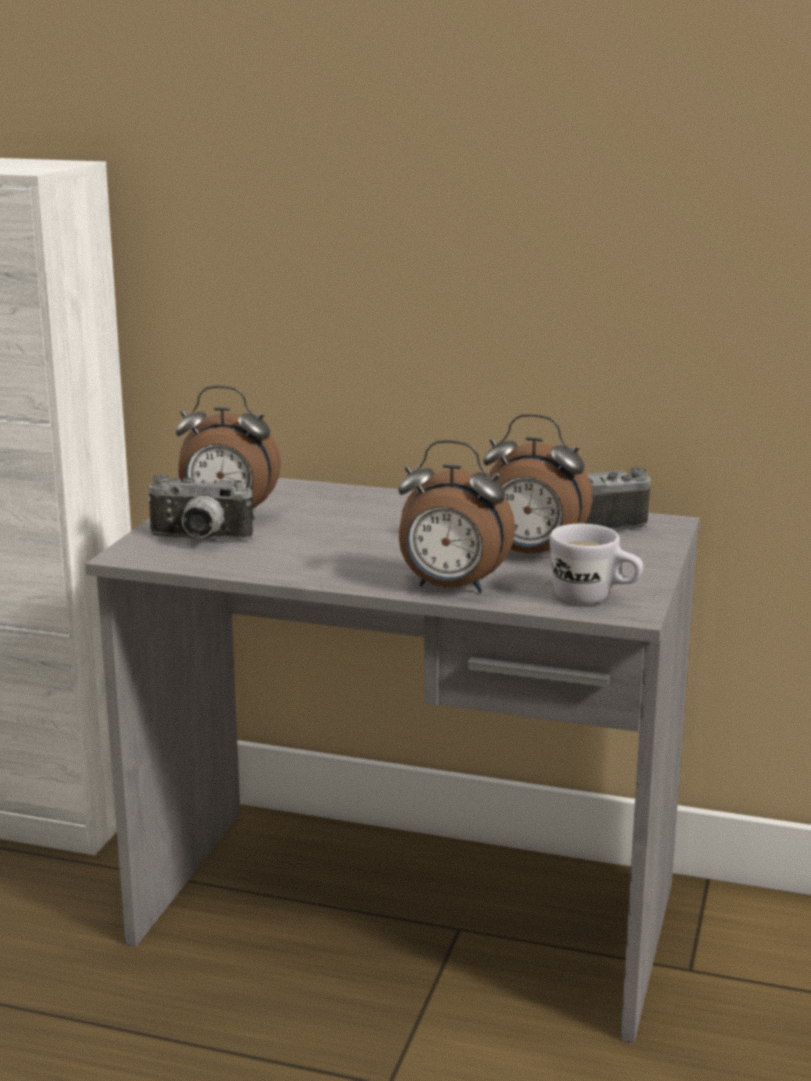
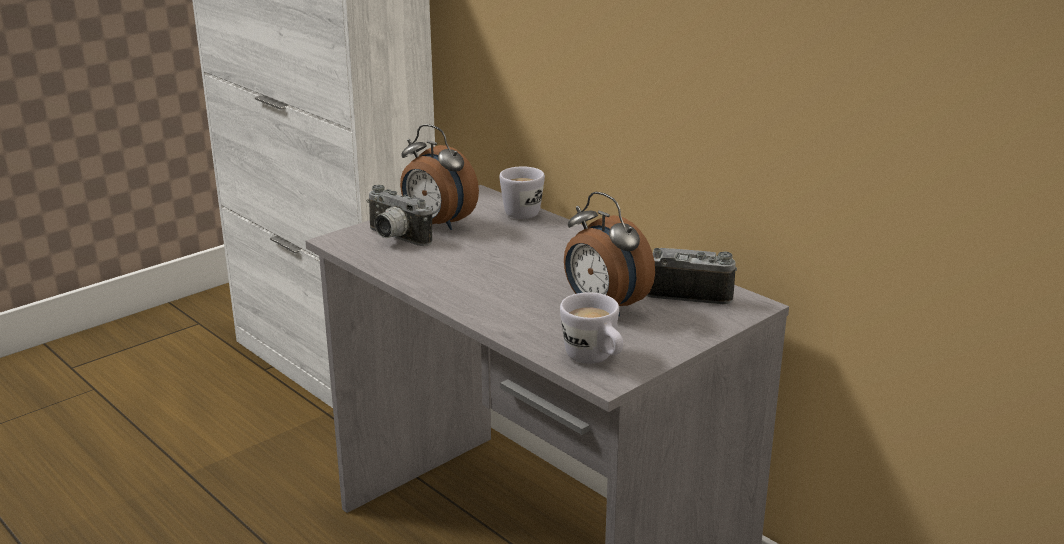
camera: 30 degrees right, 5 degrees up
(309, 487) = (524, 211): none -> white mug
(451, 588) = (505, 321): alarm clock -> none

